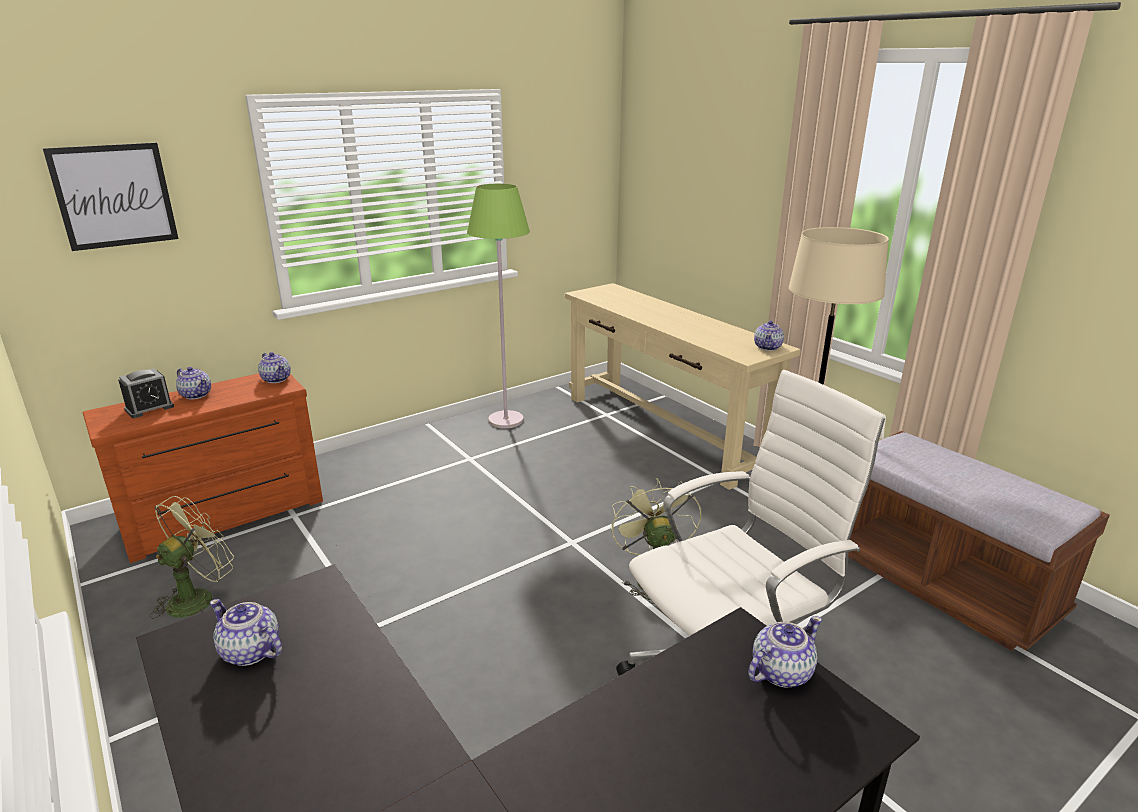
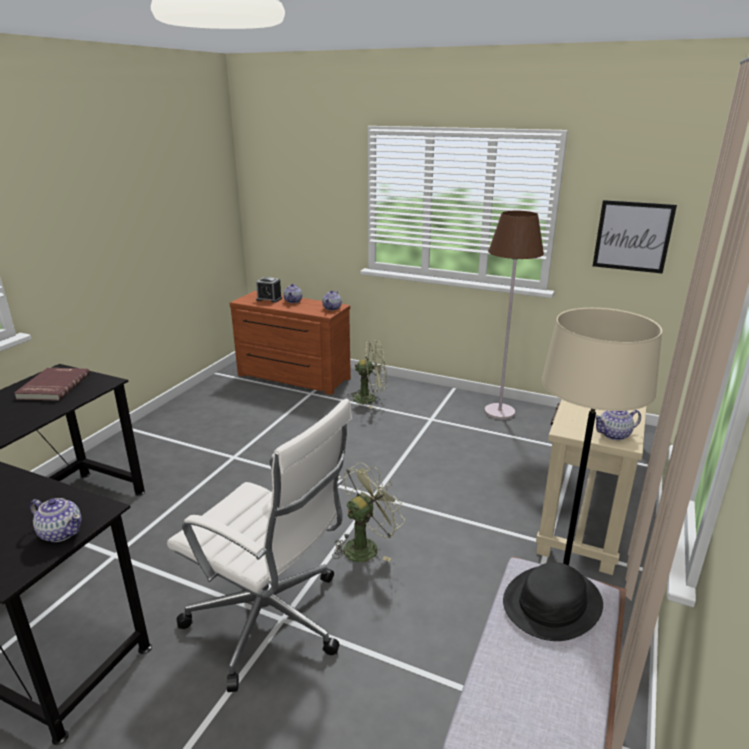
camera: 60 degrees right, 0 degrees up
(114, 196) = (294, 179): picture -> picture (632, 236)
(198, 597) = (225, 402): green fan -> green fan (370, 398)
(250, 652) = (52, 386): teapot -> red book
(506, 420) = (499, 412): green floor lamp -> brown floor lamp
(919, 456) = (552, 604): none -> black hat

